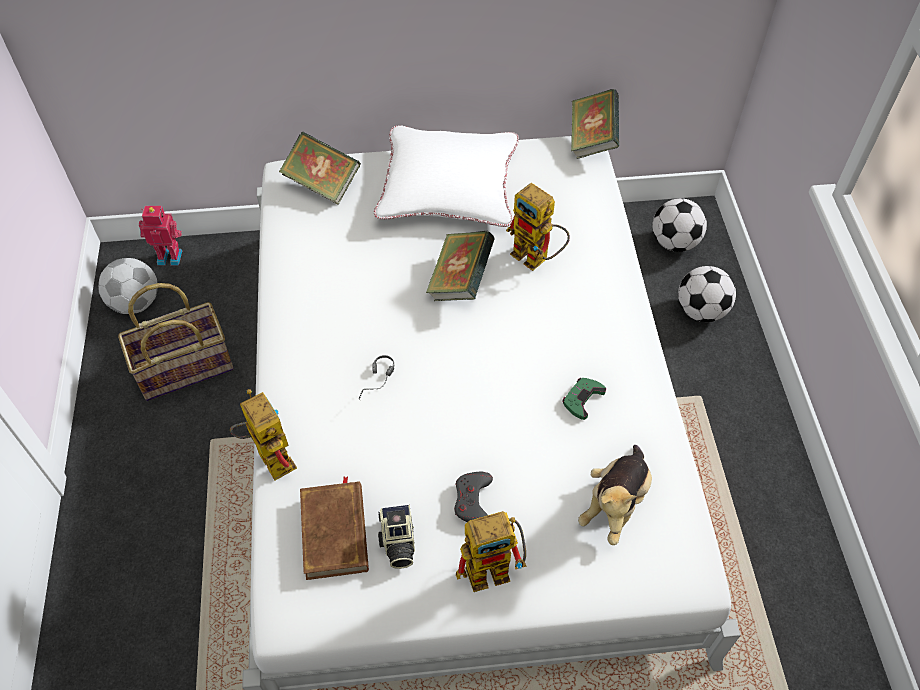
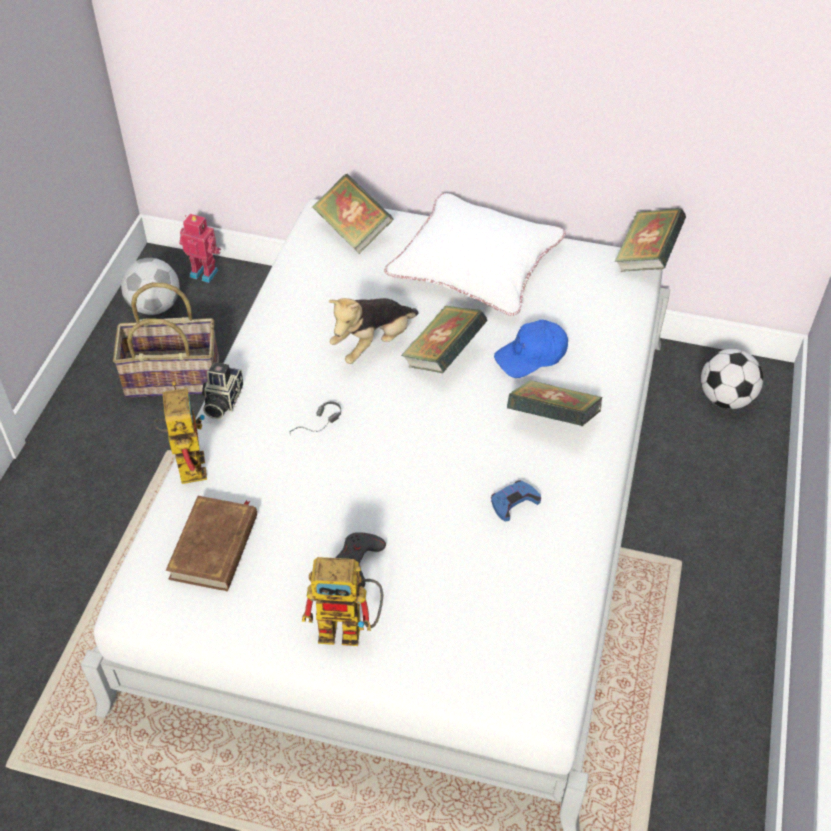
camera: 20 degrees right, 5 degrees down
(397, 542) = (268, 575): camera -> camera (221, 401)
(537, 258) = (531, 356): toy robot -> blue cap
(580, 312) = (552, 420): none -> book
(582, 399) = (513, 502): green game controller -> blue game controller
(615, 504) = (498, 610): plush toy -> plush toy (373, 344)
(700, 311) = (722, 475): football -> none

